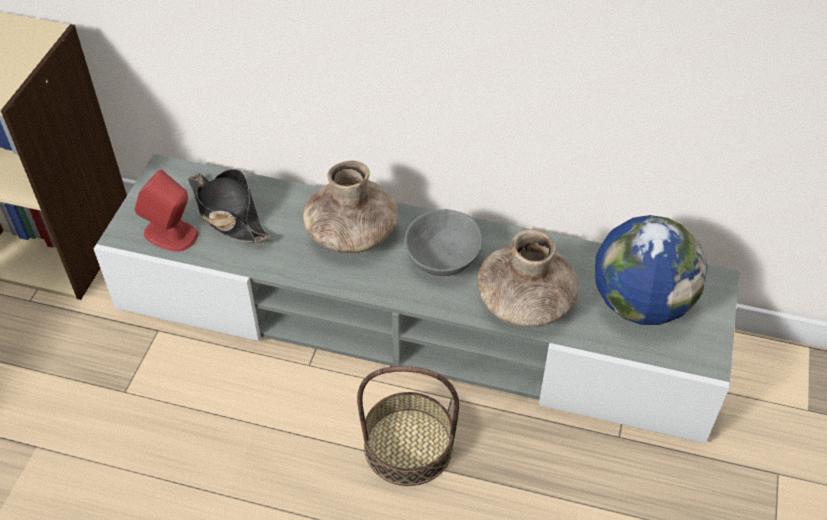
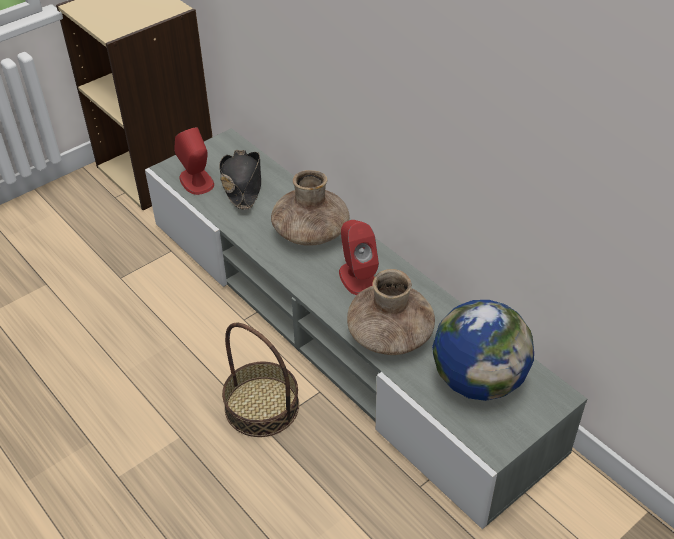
camera: 35 degrees right, 5 degrees down
(442, 258) = (357, 277): grey bowl -> red speaker

